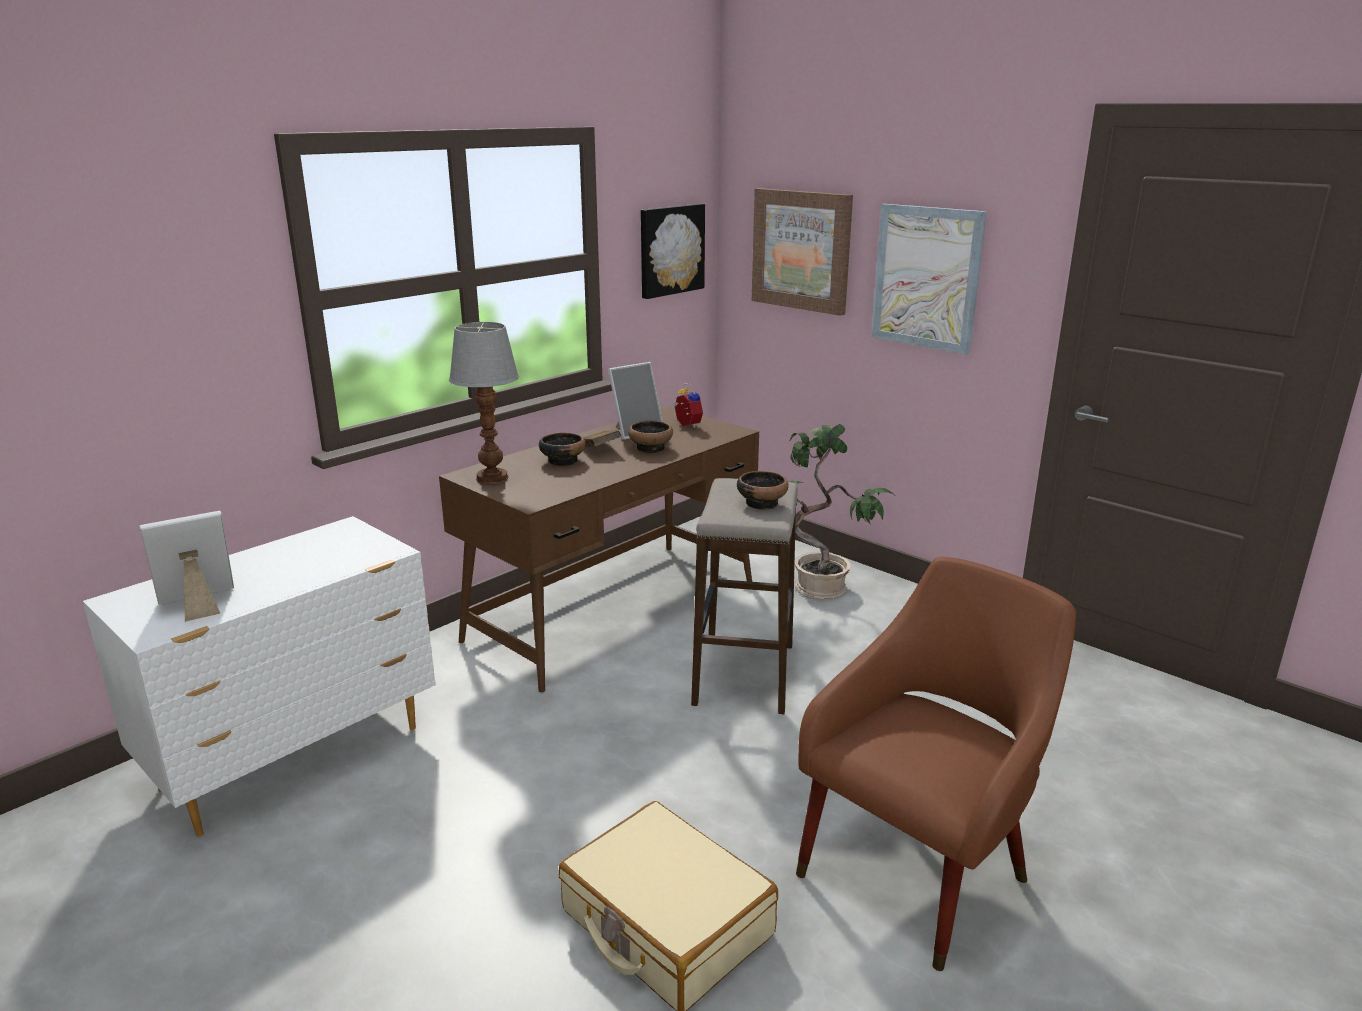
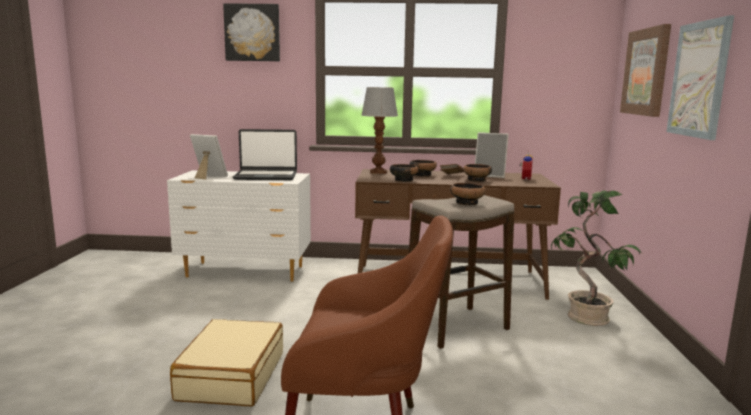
camera: 50 degrees right, 10 degrees down
(305, 555) = (266, 176): none -> laptop
(576, 484) = (403, 180): none -> bowl
(670, 250) = (568, 75): picture -> picture (252, 33)

